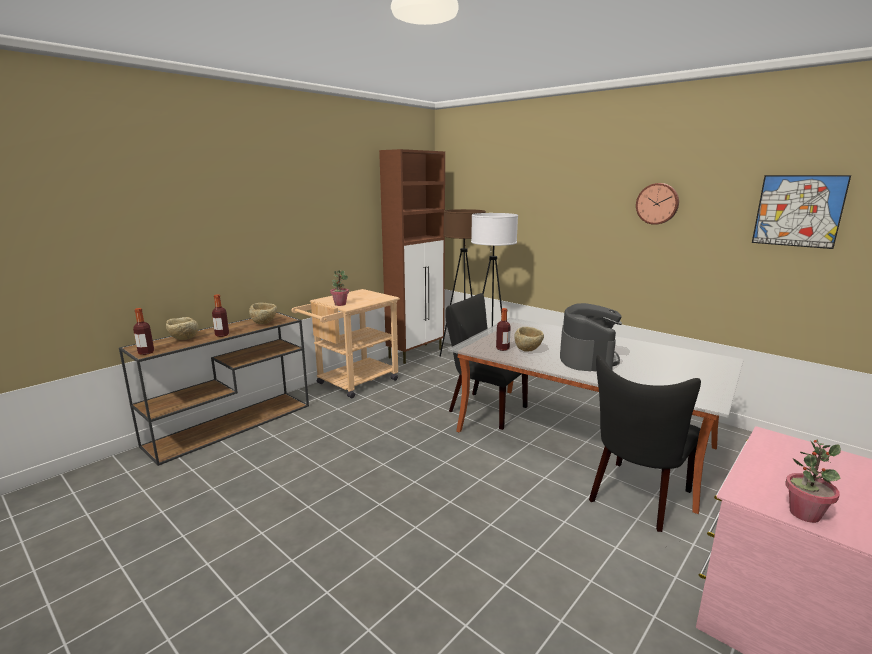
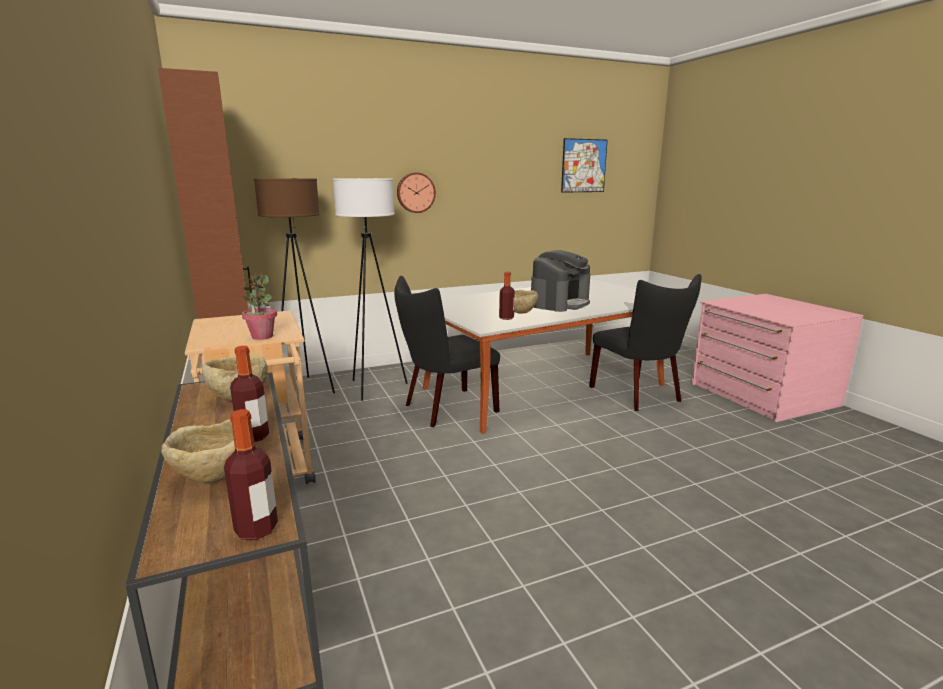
camera: 65 degrees left, 0 degrees up
(587, 358) = (560, 303): coffee machine -> coffee machine turned 90 degrees clockwise
(657, 203) = (493, 163): wall clock -> wall clock (415, 192)
(804, 514) = (807, 317): potted plant -> none

